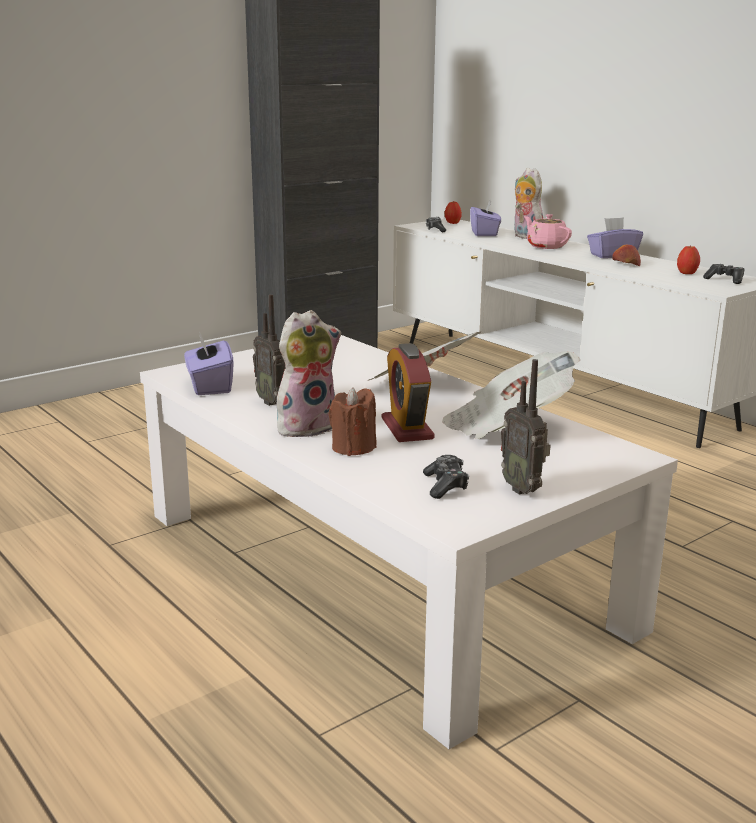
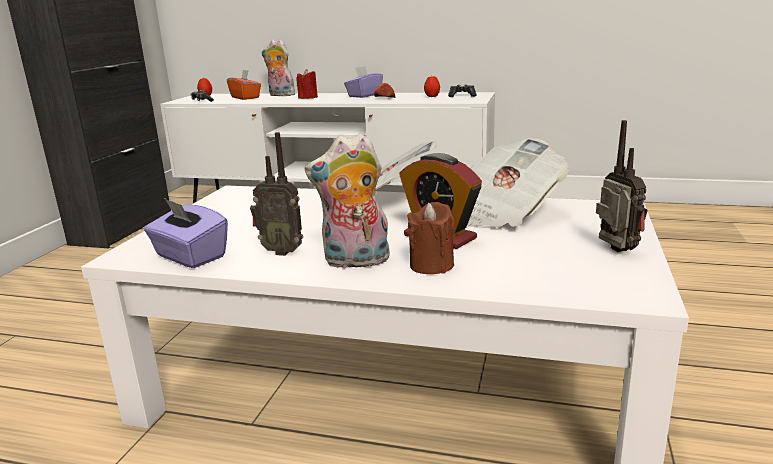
camera: 35 degrees left, 0 degrees up
(306, 426) = (355, 262): plush toy -> plush toy turned 120 degrees counterclockwise
(445, 485) = (564, 269): game controller -> none
(484, 233) = (245, 97): purple tissue box -> orange tissue box
(523, 489) = (615, 251): radio -> radio turned 135 degrees counterclockwise
(546, 246) = (308, 97): pink teapot -> red candle

